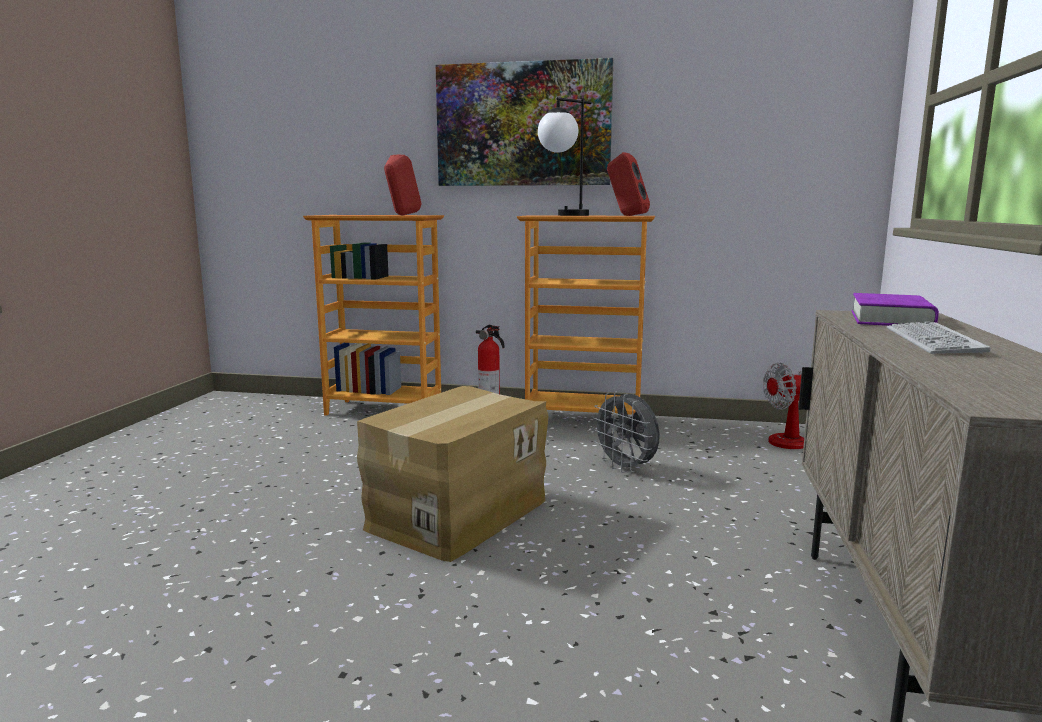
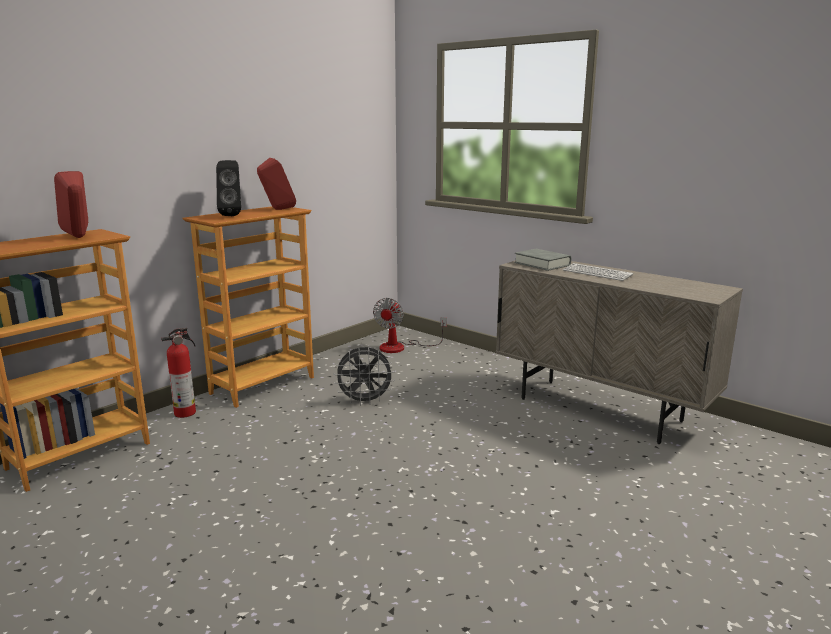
camera: 60 degrees left, 5 degrees up
(456, 514) = (361, 479): cardboard box -> none
(523, 125) = (164, 131): picture -> none
(564, 215) = (232, 215): table lamp -> black speaker
(891, 319) = (542, 264): purple book -> grey book

